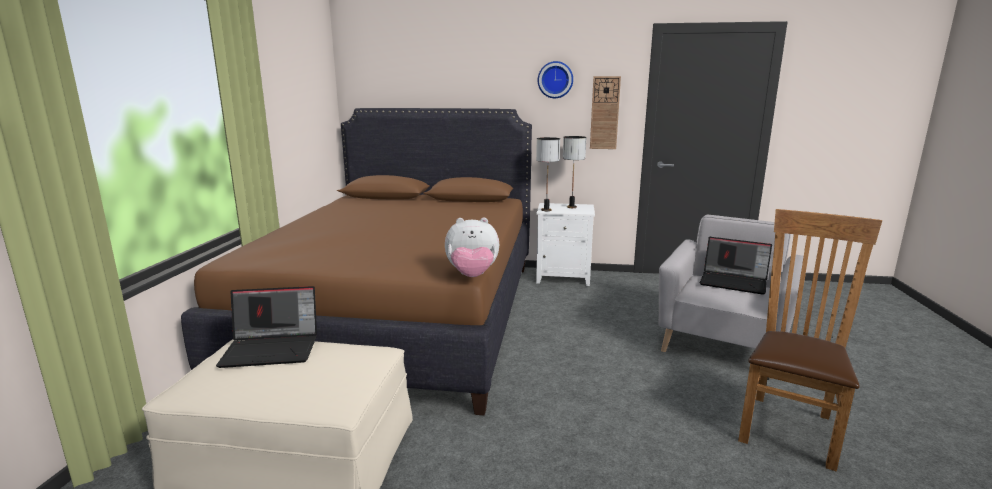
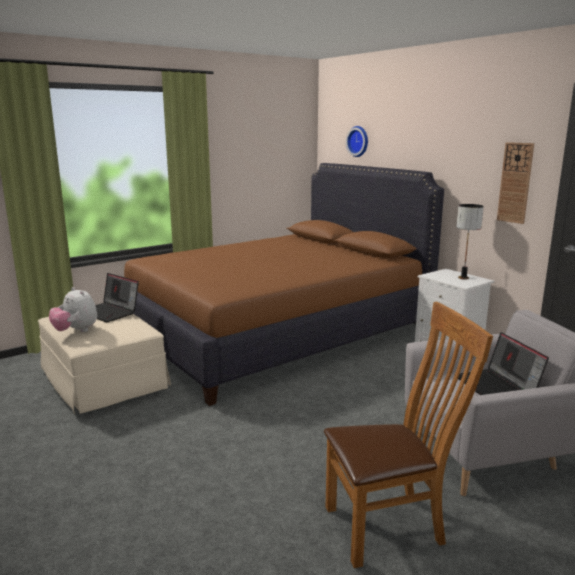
camera: 45 degrees right, 0 degrees up
(472, 276) = (219, 299): plush toy -> plush toy (76, 331)
(546, 210) = (431, 275): table lamp -> none
(555, 80) = (471, 145): wall clock -> wall clock (359, 141)

